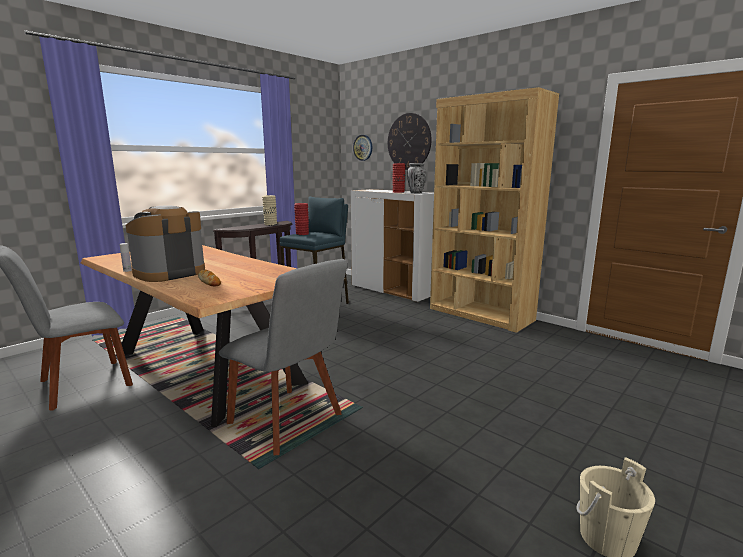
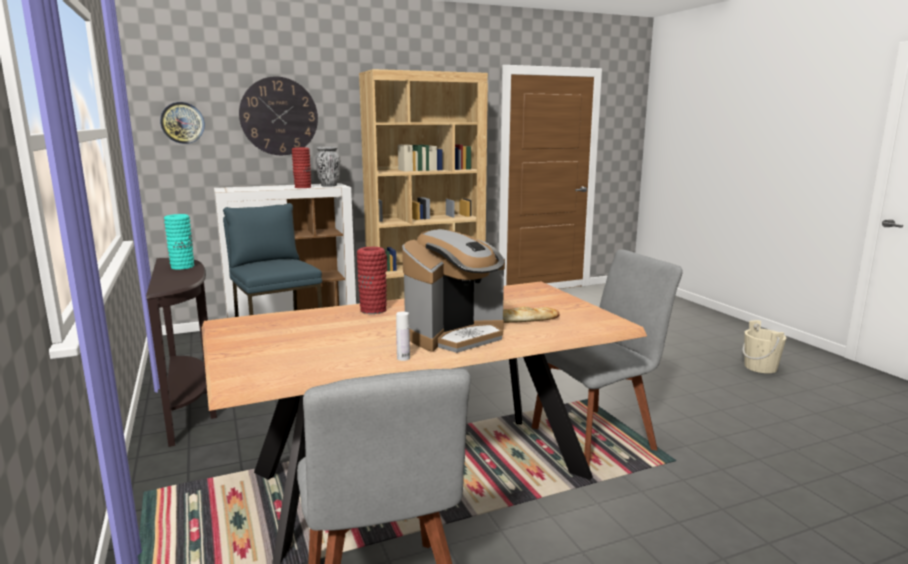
camera: 65 degrees left, 0 degrees up
(169, 273) = (455, 335): coffee machine -> coffee machine turned 105 degrees counterclockwise
(270, 224) = (182, 266): beige vase -> turquoise vase
(302, 234) = (268, 267): red vase -> red vase (373, 310)

